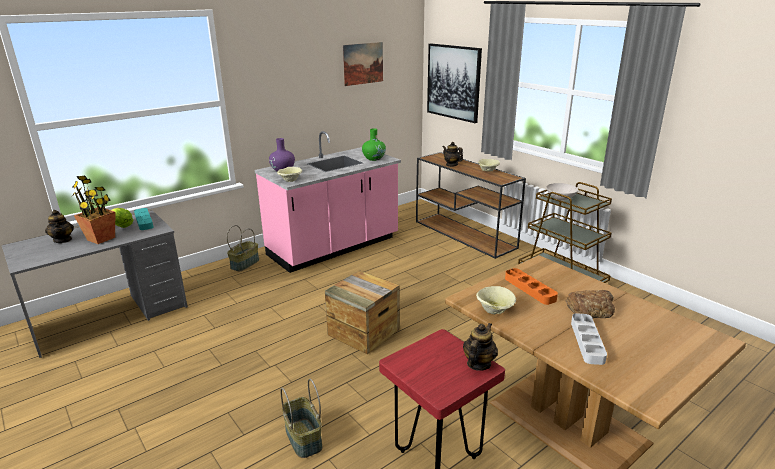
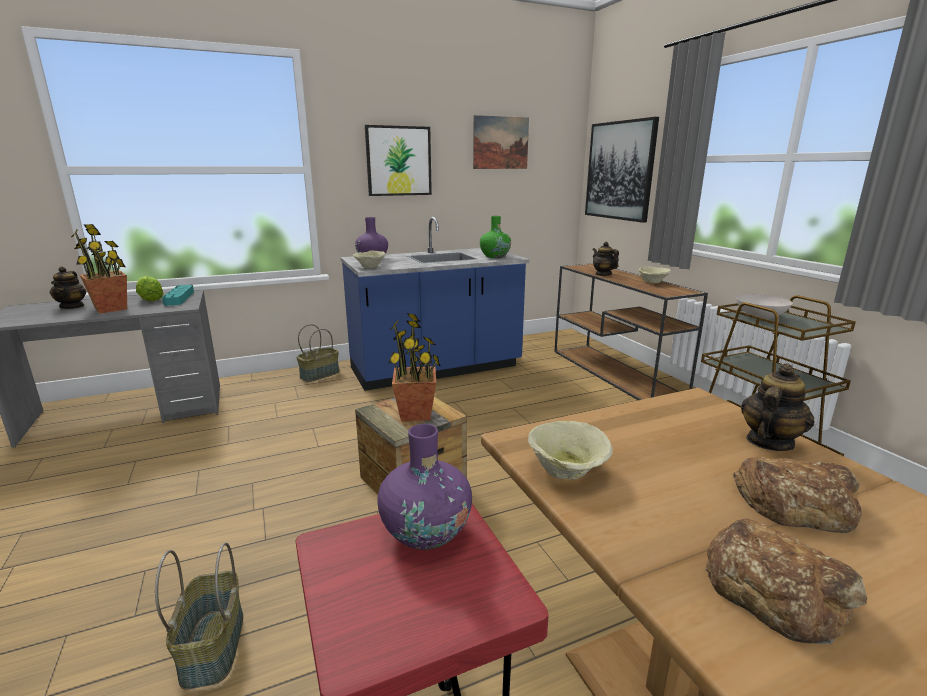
camera: 15 degrees right, 5 degrees down
(289, 87) = (398, 161): none -> picture
(334, 247) = (436, 369): pink counter -> blue counter
(367, 288) = (416, 414): none -> potted plant
(437, 348) = (426, 532): none -> purple vase
(478, 364) = (492, 586): teapot -> teapot (768, 442)
(529, 289) = (659, 441): orange tray -> none
(587, 341) = (775, 588): grey tray -> bread

